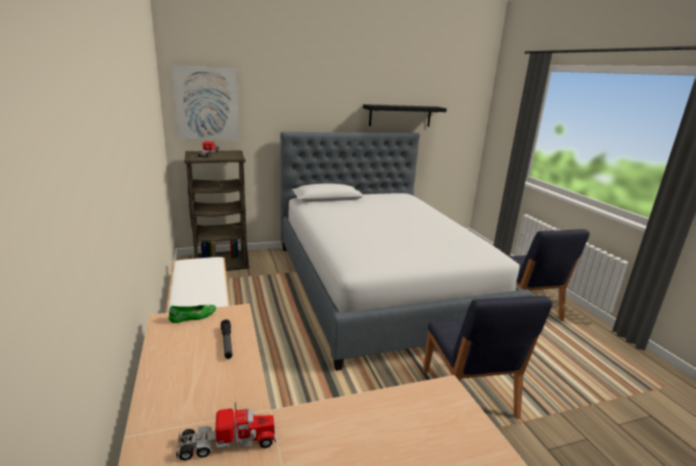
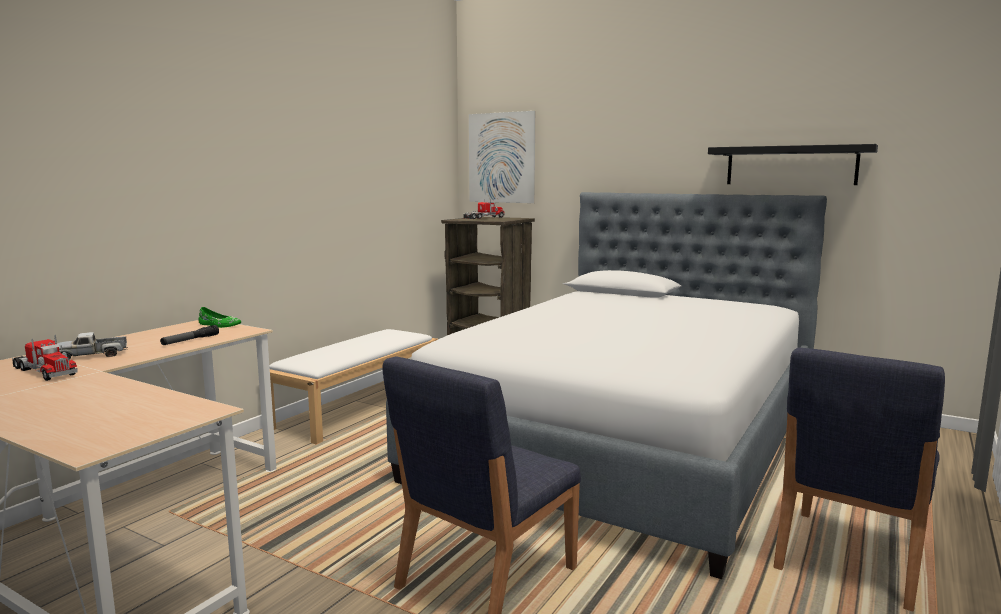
camera: 50 degrees right, 10 degrees down
(202, 403) = (92, 355): none -> toy truck

